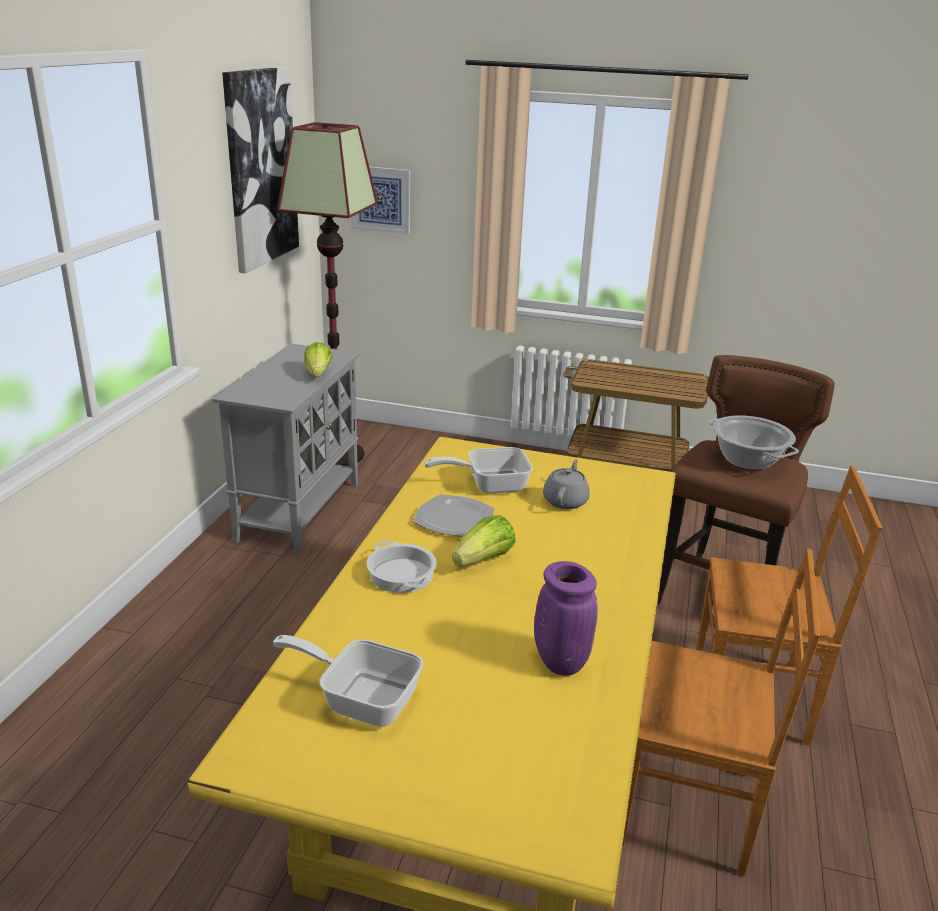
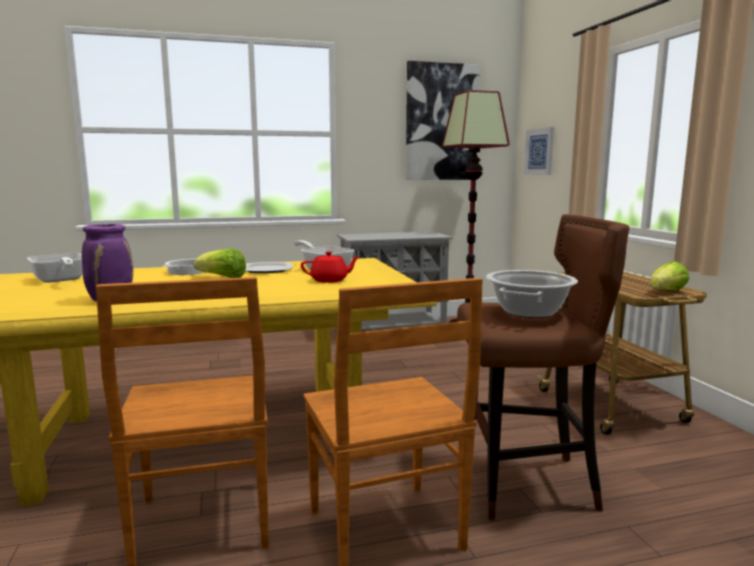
camera: 60 degrees right, 15 degrees down
(318, 374) = (403, 237): lettuce -> lettuce (666, 292)
(361, 698) = (59, 280): frying pan -> frying pan turned 150 degrees clockwise
(566, 501) = (330, 280): grey teapot -> red teapot

